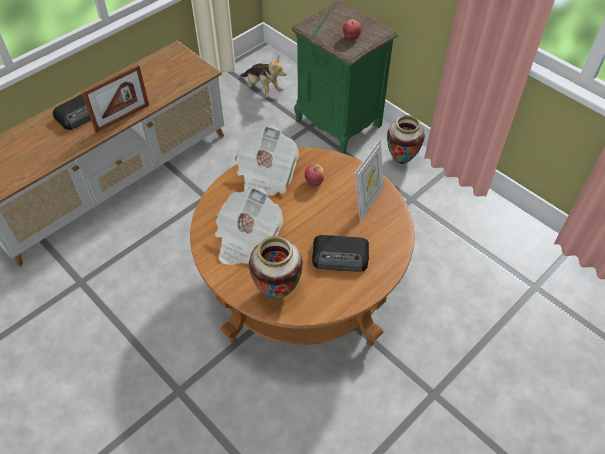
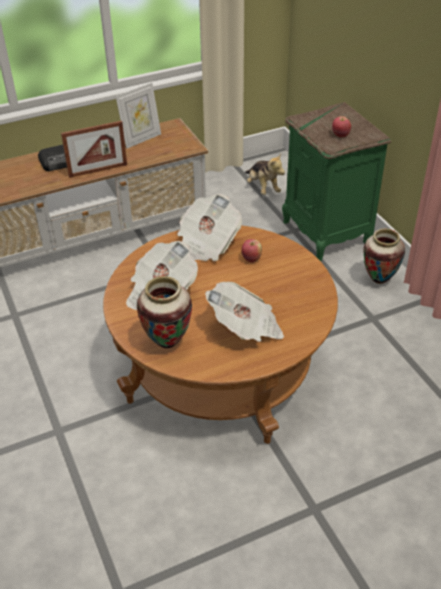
camera: 20 degrees right, 10 degrees down
(341, 256) = (246, 328): radio -> newspaper
(367, 202) = (296, 287): picture frame -> picture frame (141, 139)

